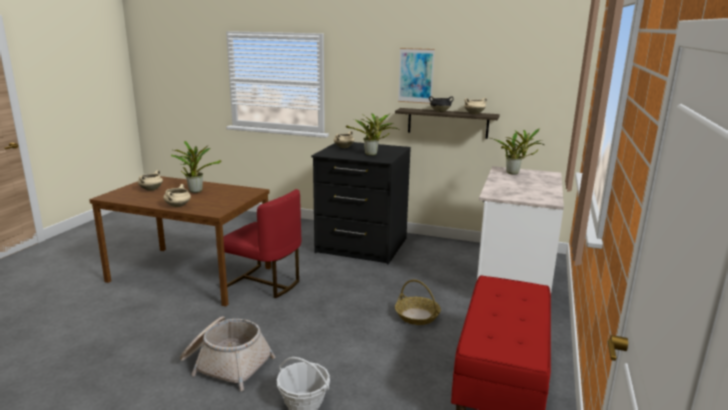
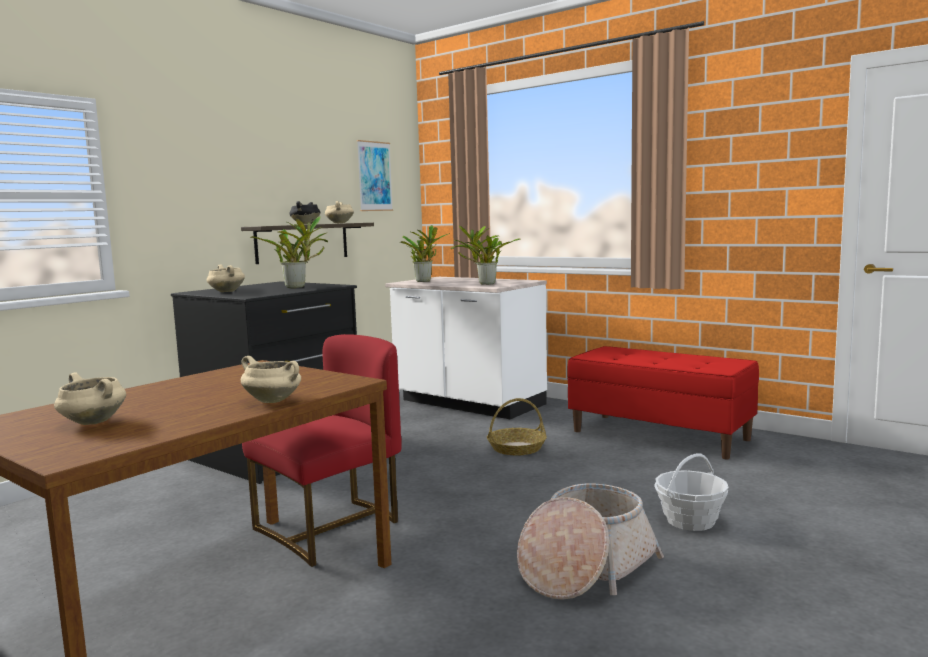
camera: 70 degrees left, 10 degrees down
(195, 190) = (180, 393): potted plant -> potted plant (484, 284)
(416, 75) = (256, 176): picture -> picture (374, 176)

